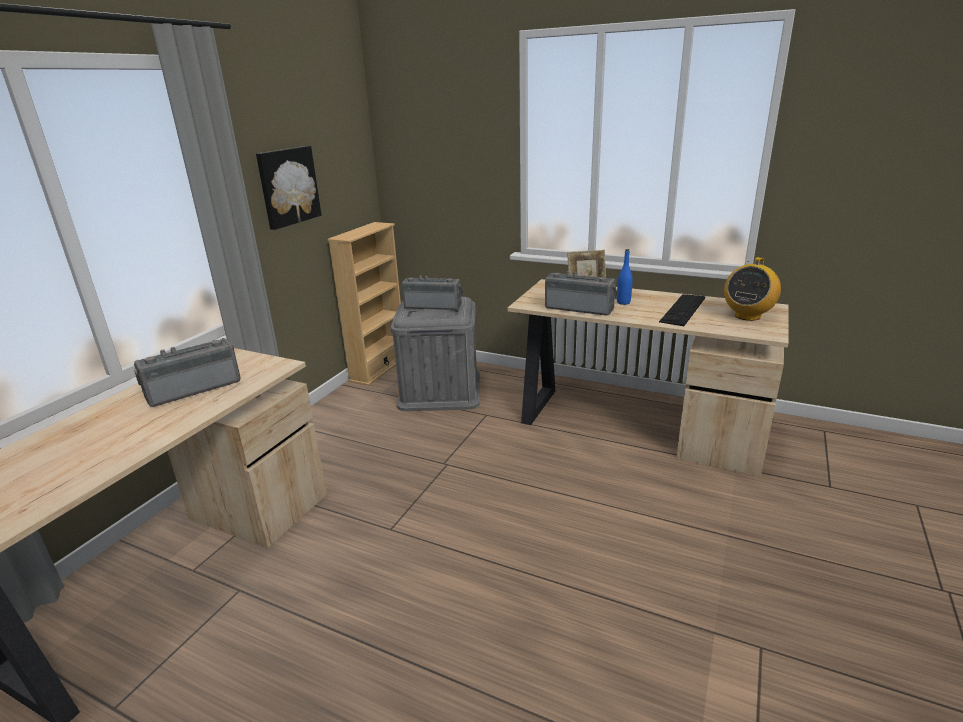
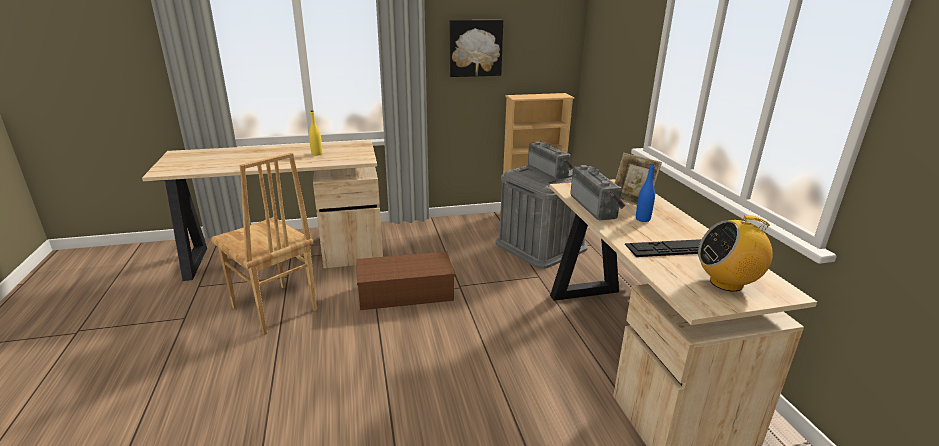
camera: 50 degrees right, 0 degrees up
(193, 388) = (317, 154): radio -> yellow bottle
(302, 631) = (273, 309): none -> brown chair
(410, 504) = (404, 293): none -> brown storage box

